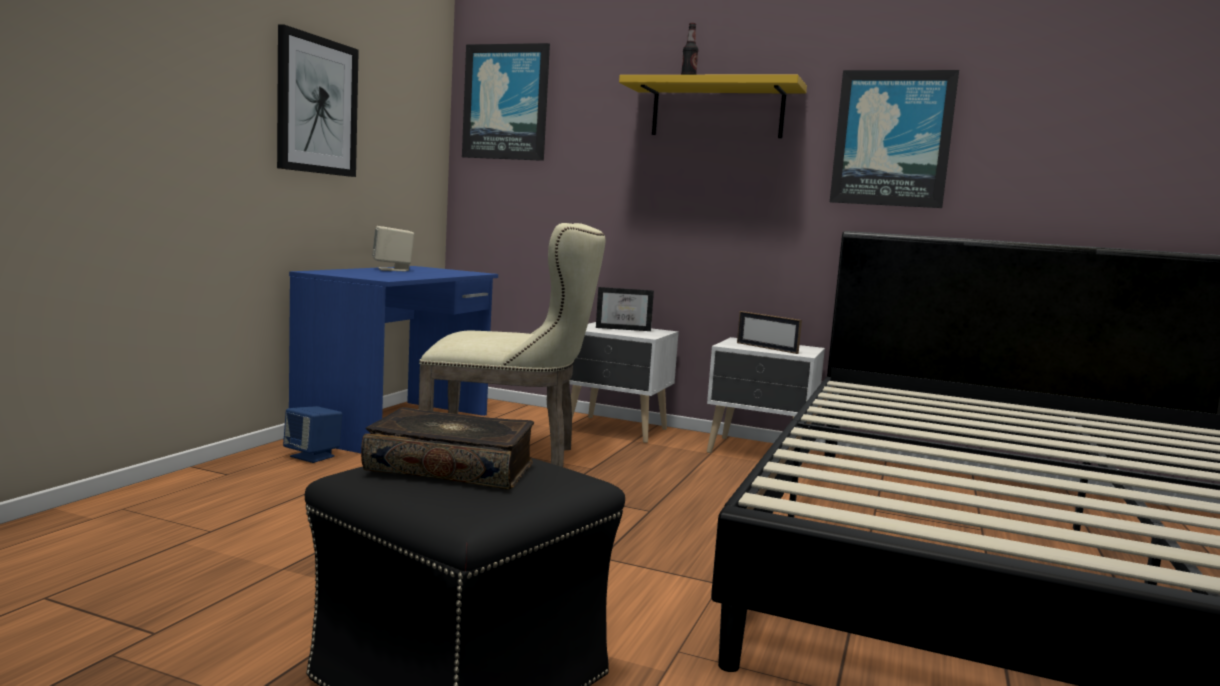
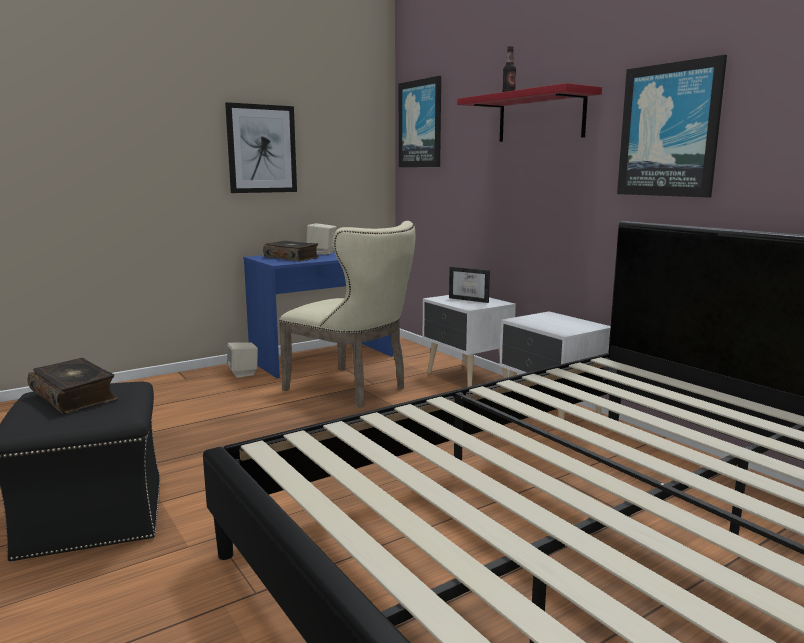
camera: 35 degrees right, 5 degrees up
(313, 456) = (243, 373): blue speaker -> beige speaker
(375, 274) = (292, 258): none -> book
(717, 111) = (540, 117): yellow shelf -> red shelf
(766, 348) = (547, 324): picture frame -> none

